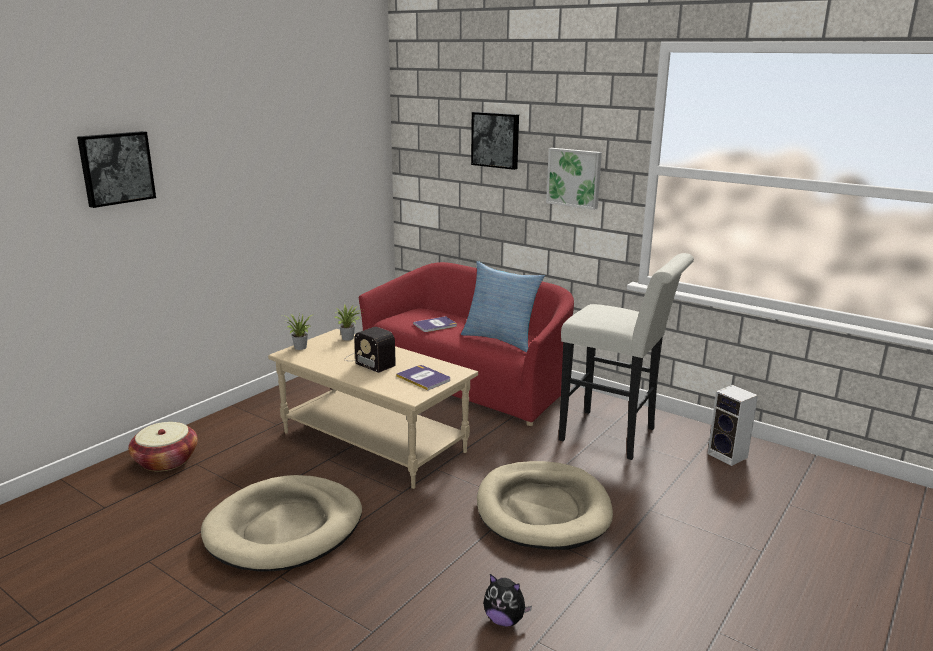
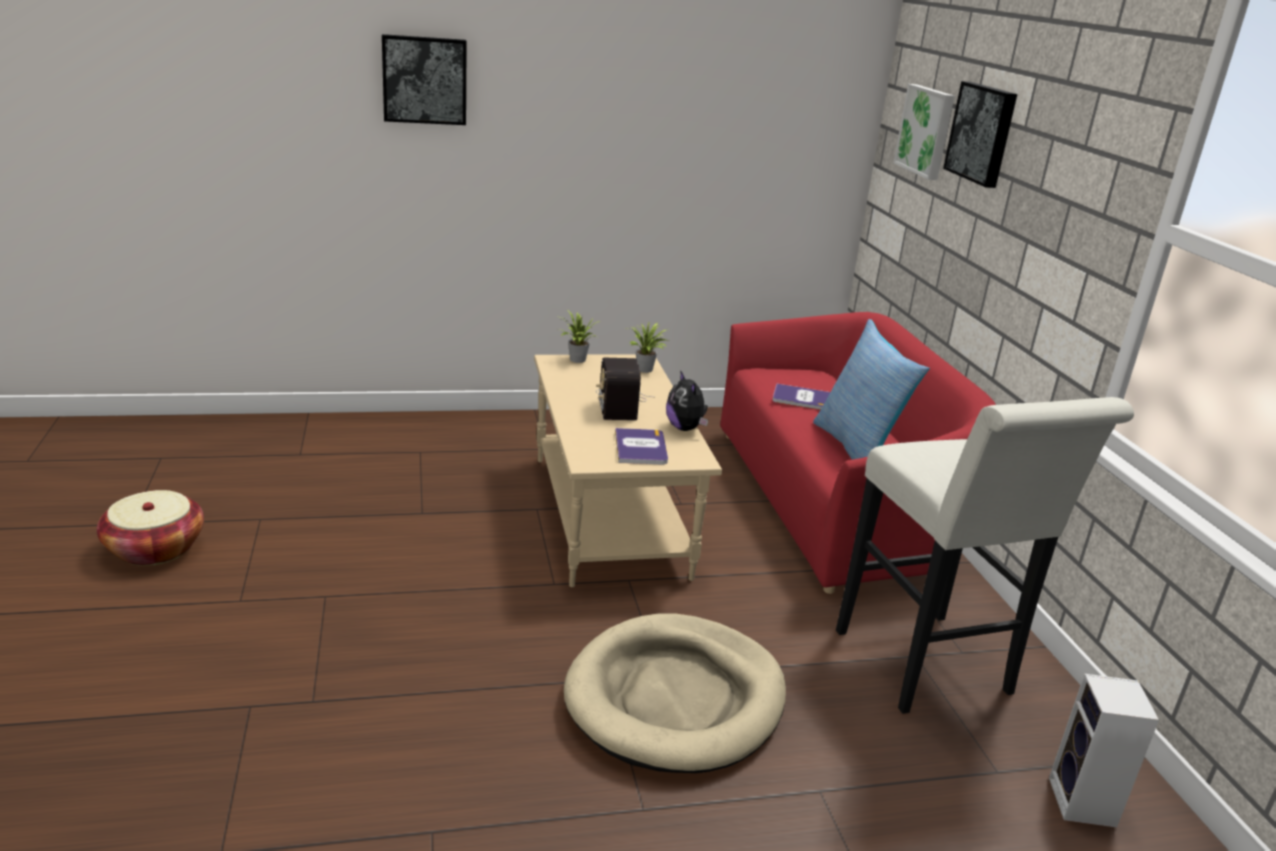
camera: 40 degrees right, 5 degrees up
(166, 460) = (402, 436): basket -> basket (155, 549)
(285, 528) = (396, 554): beige dog bed -> none
(504, 620) = (438, 784): plush toy -> plush toy (685, 428)
(574, 177) = (1058, 220): picture -> picture (927, 131)

